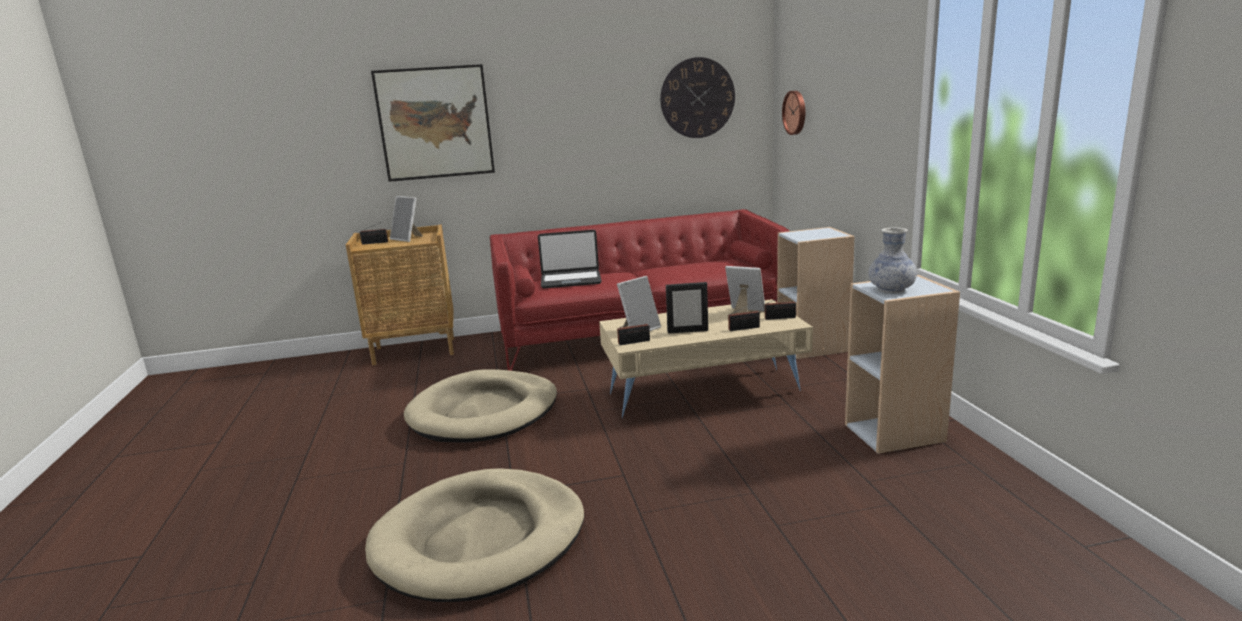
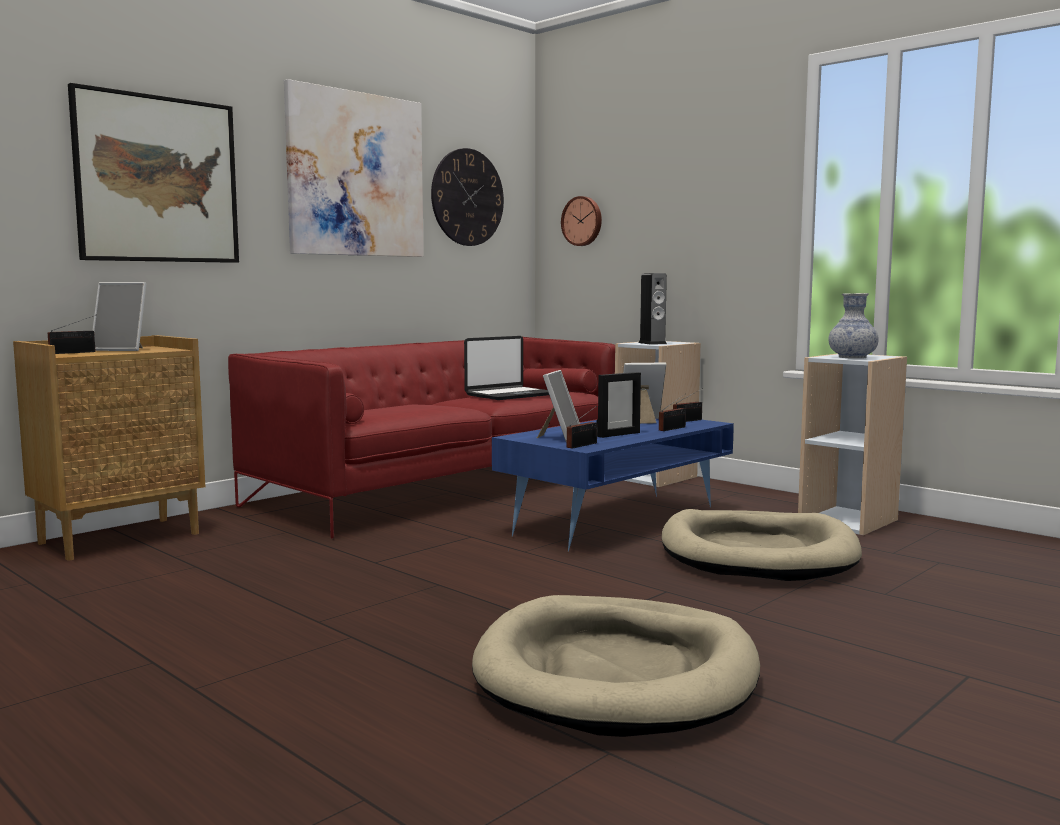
camera: 35 degrees left, 10 degrees down
(484, 412) = (371, 574): beige dog bed -> beige dog bed (757, 553)
(571, 280) = (378, 408): laptop -> laptop (509, 395)
(589, 95) = (356, 175): none -> picture
(703, 392) = (616, 521): beige coffee table -> blue coffee table
(806, 235) = (652, 343): none -> speaker

